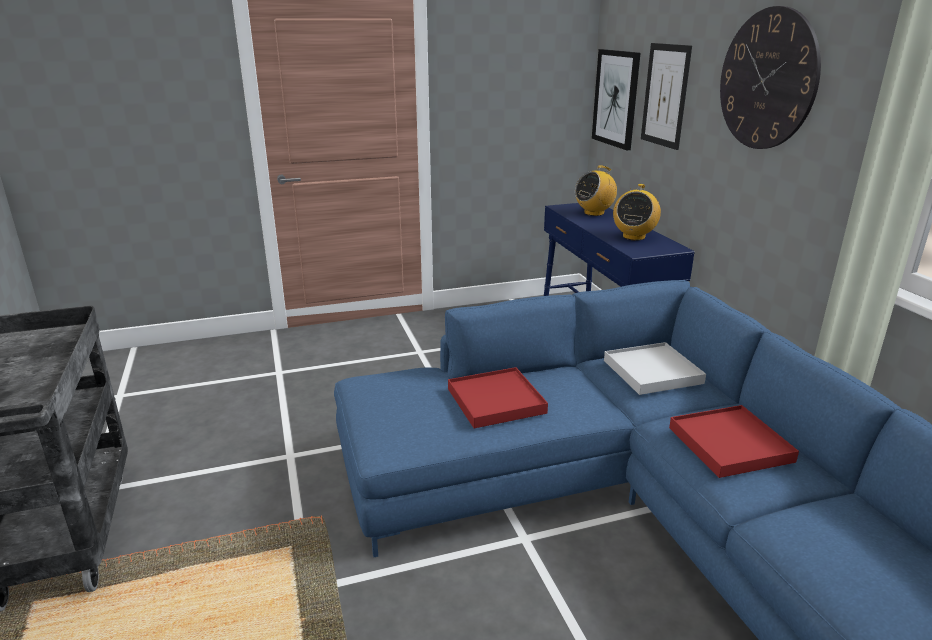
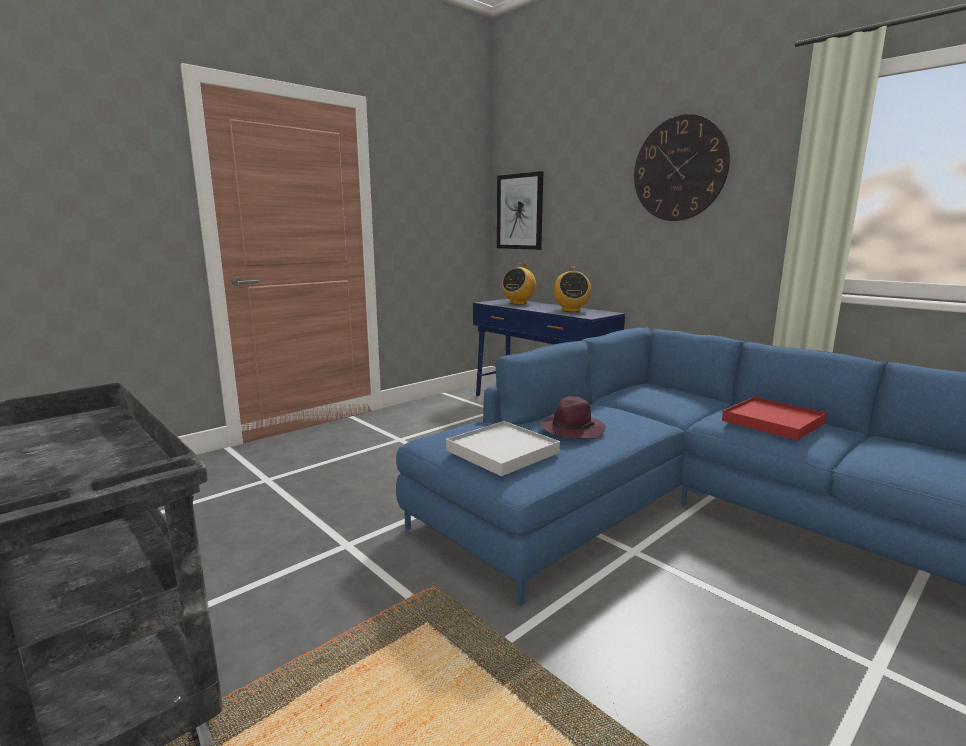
camera: 25 degrees left, 10 degrees down
(496, 401) = (572, 429): red tray -> purple hat
(652, 372) = (660, 393): white tray -> white tray (502, 451)
(665, 95) = (575, 199): picture -> none

